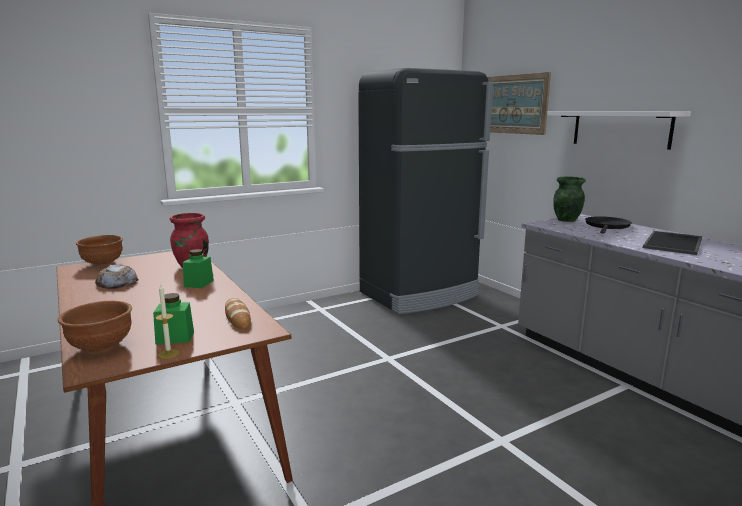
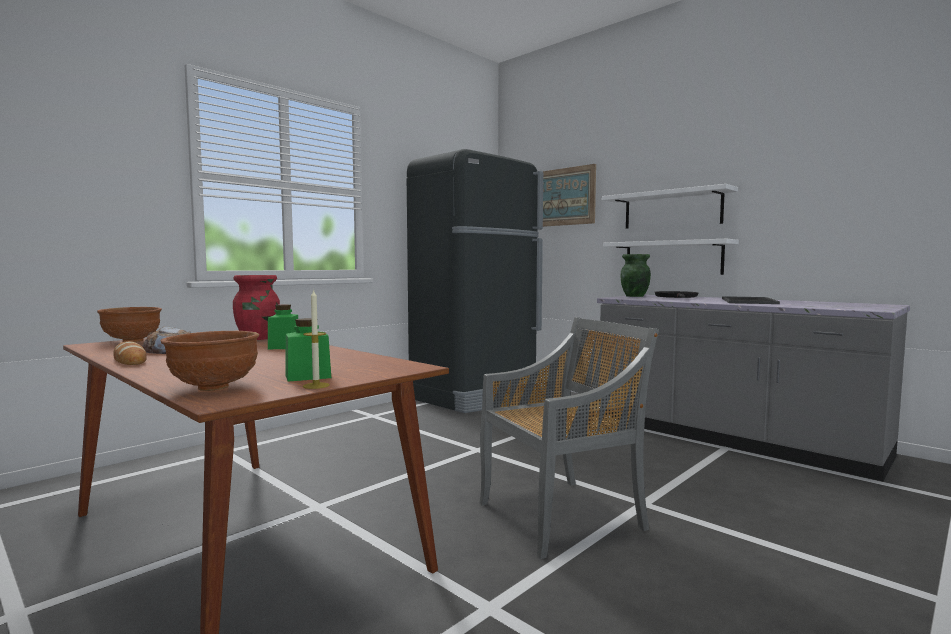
camera: 15 degrees left, 10 degrees down
(237, 317) = (367, 361): bread -> bread (130, 360)
(421, 442) = (562, 515): none -> grey chair
(616, 180) = (672, 257): none -> white shelf

